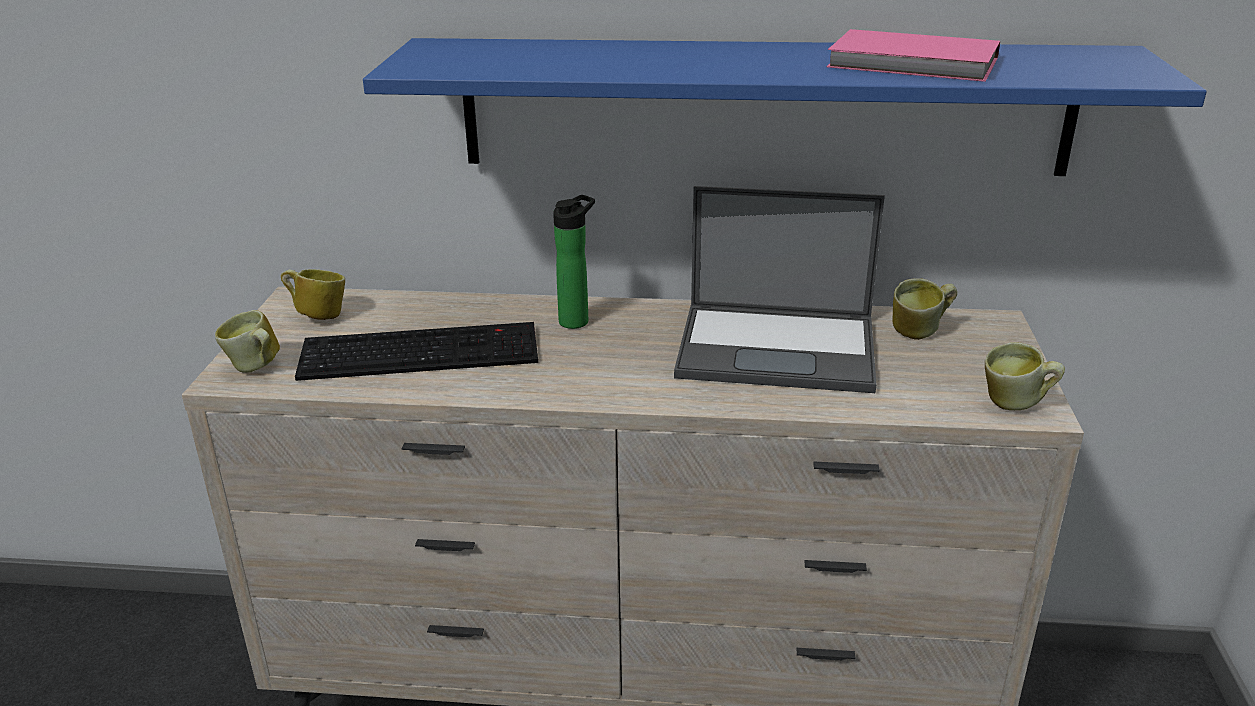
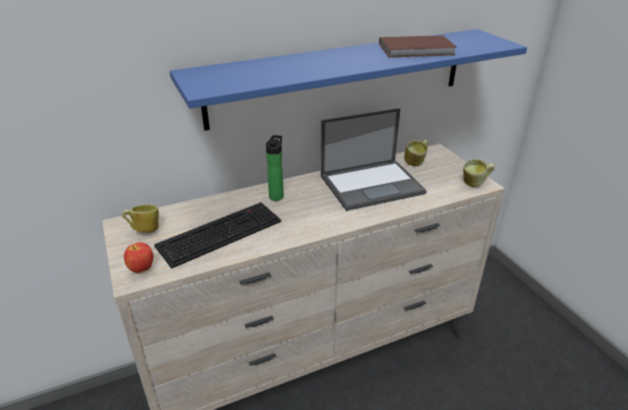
camera: 30 degrees left, 5 degrees up
(255, 369) = (141, 269): mug -> apple
(914, 63) = (417, 50): pink book -> brown book

